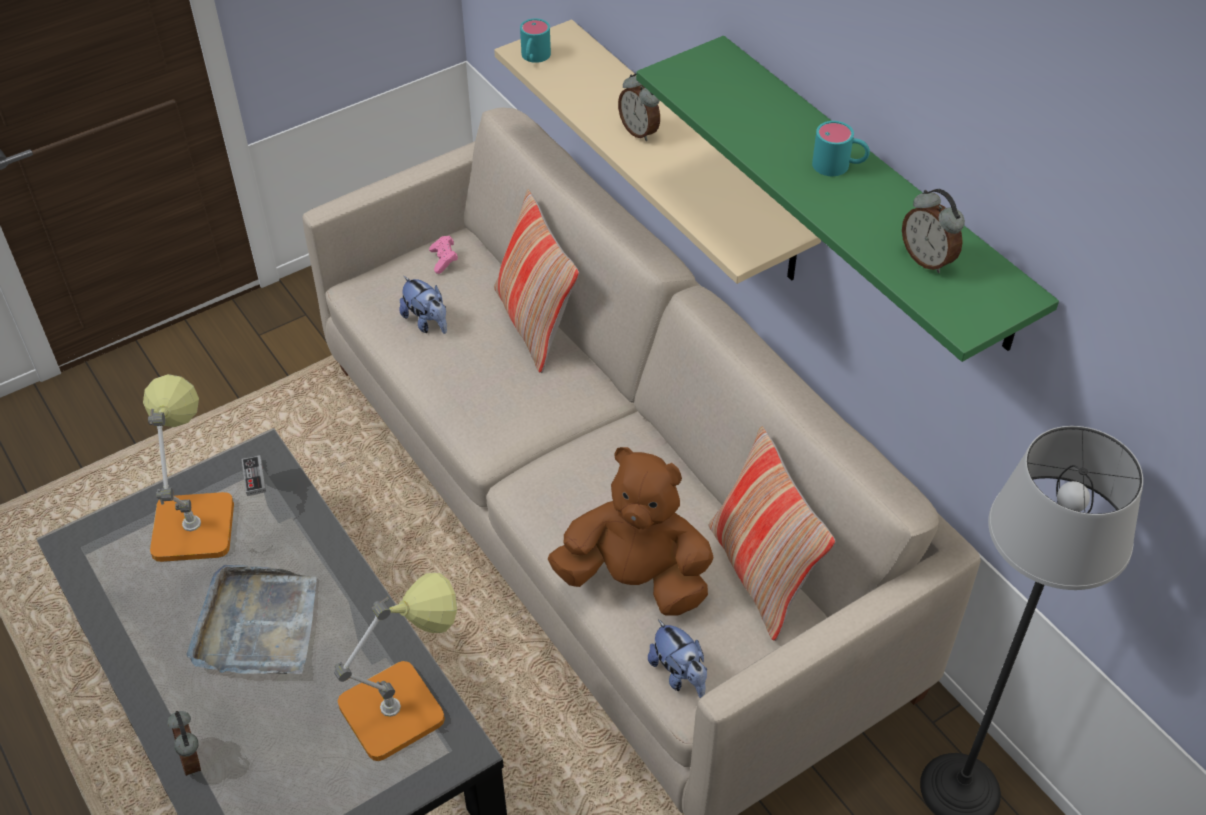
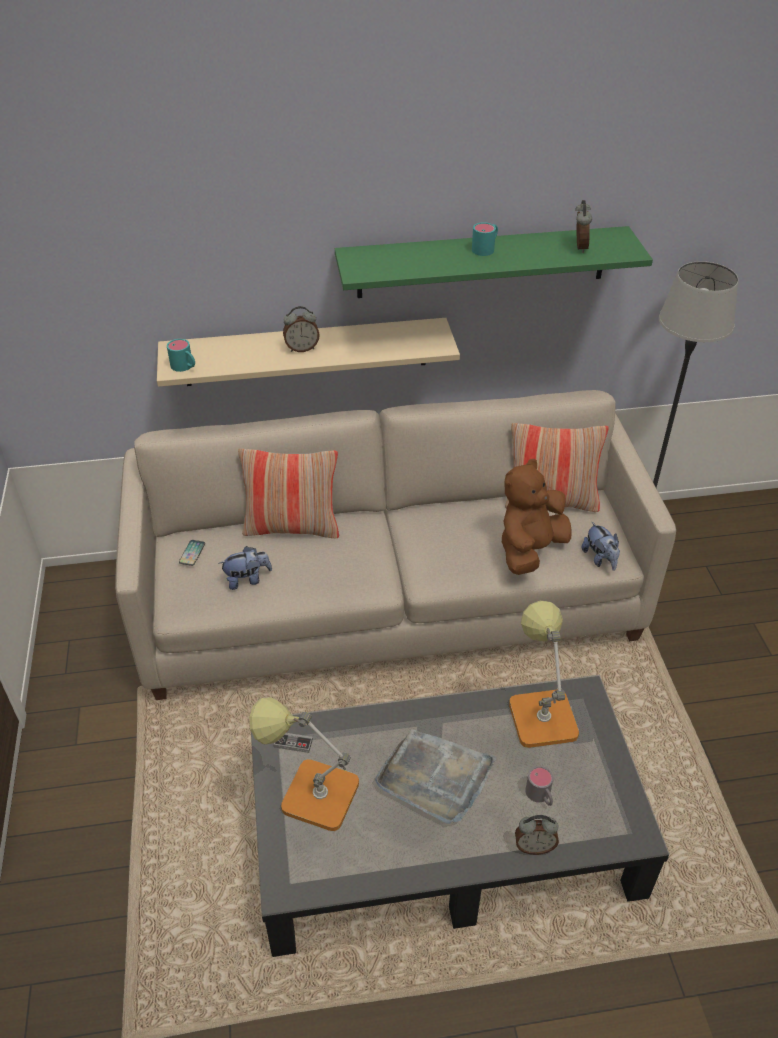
camera: 65 degrees left, 5 degrees down
(269, 744) = (540, 796): none -> grey mug
(444, 260) = (192, 553): pink game controller -> phone
(679, 674) = (600, 559): plush toy -> plush toy turned 75 degrees clockwise
(927, 259) = (579, 247): alarm clock -> alarm clock turned 75 degrees counterclockwise

